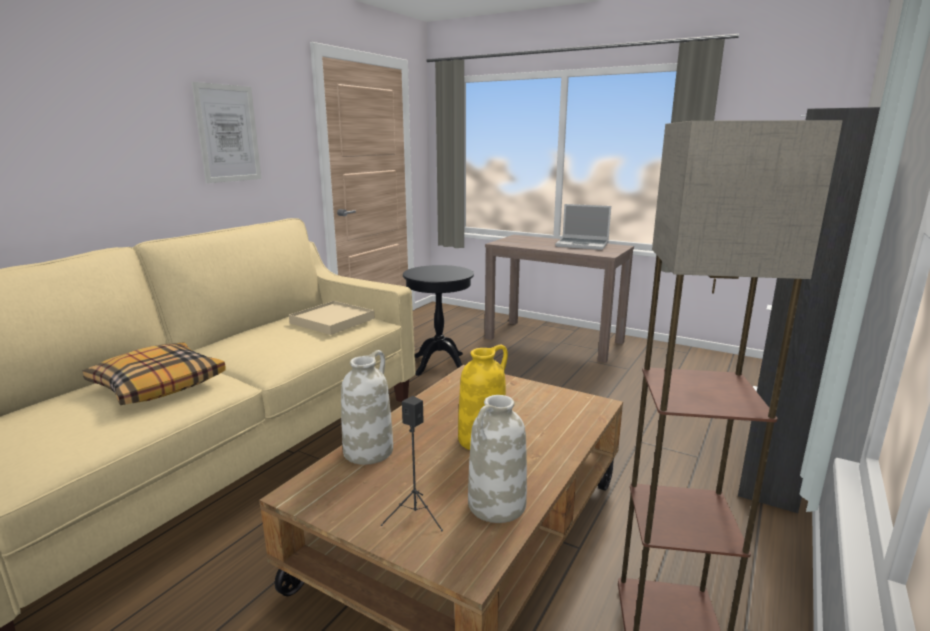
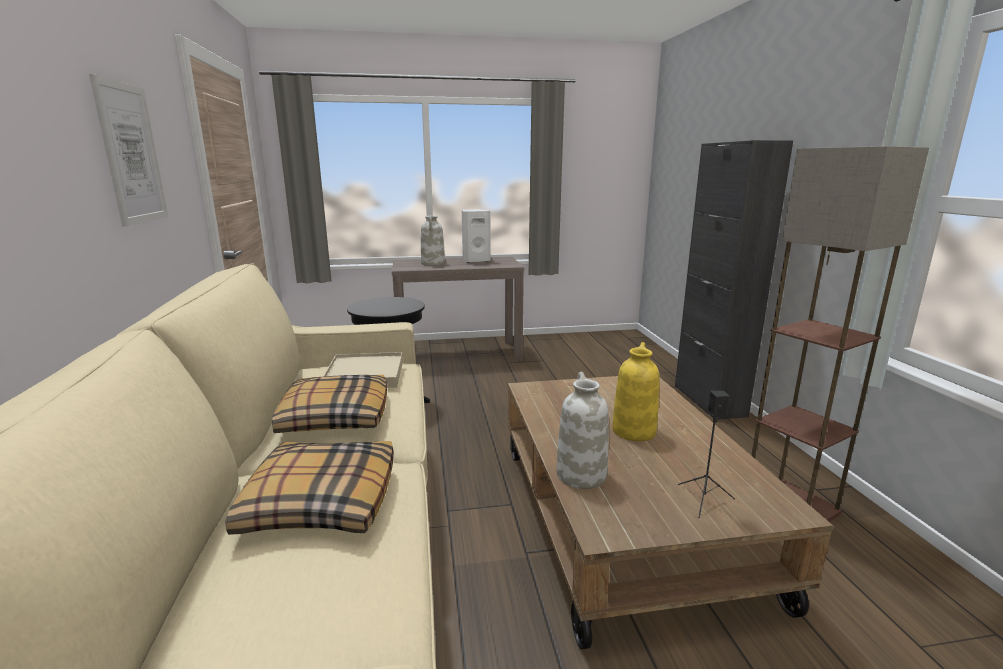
camera: 40 degrees left, 0 degrees up
(262, 341) = (334, 416): none -> pillow
(496, 505) = (726, 467): white vase -> white vase (433, 264)
(583, 245) = (475, 261): laptop -> white speaker

